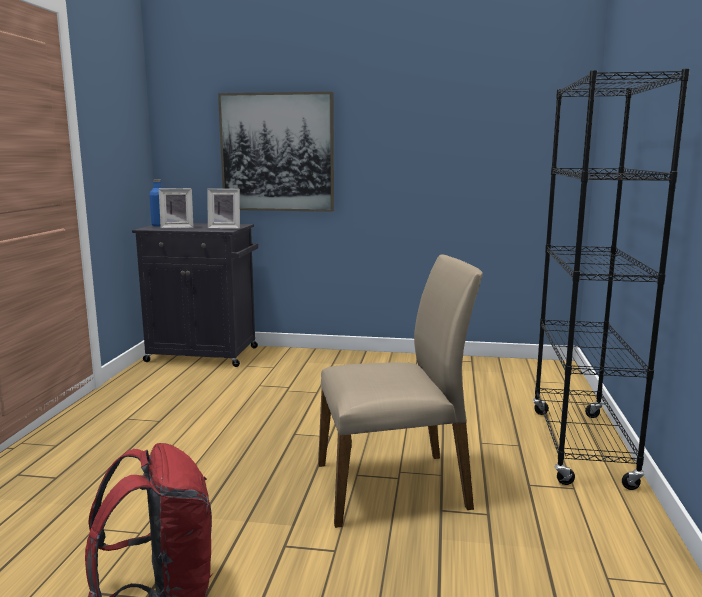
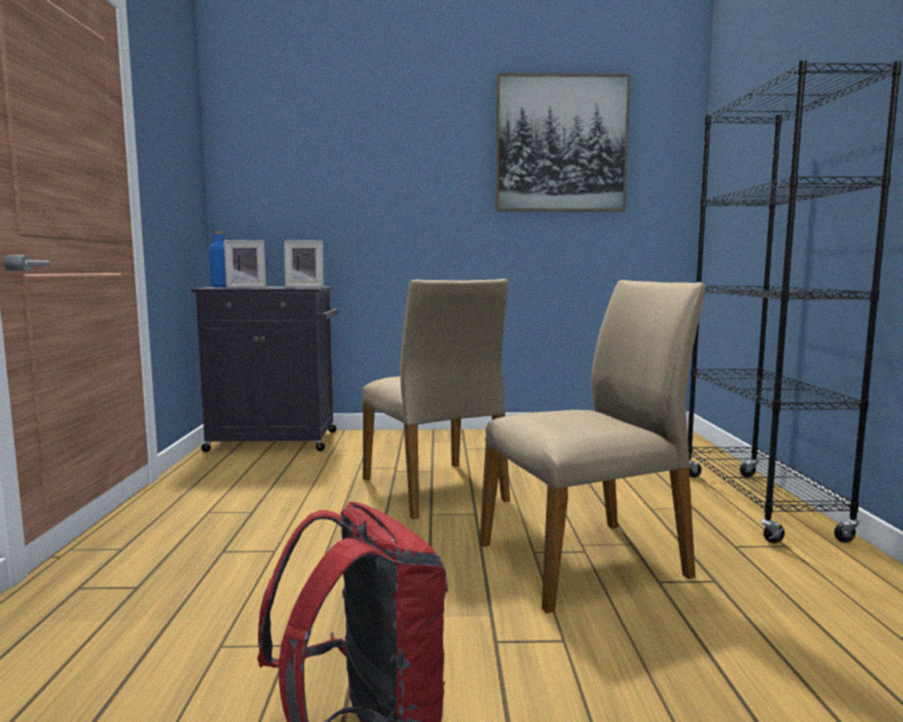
camera: 10 degrees left, 5 degrees down
(277, 152) = (360, 204): picture -> picture (561, 144)
(310, 411) = (435, 489): none -> beige chair

